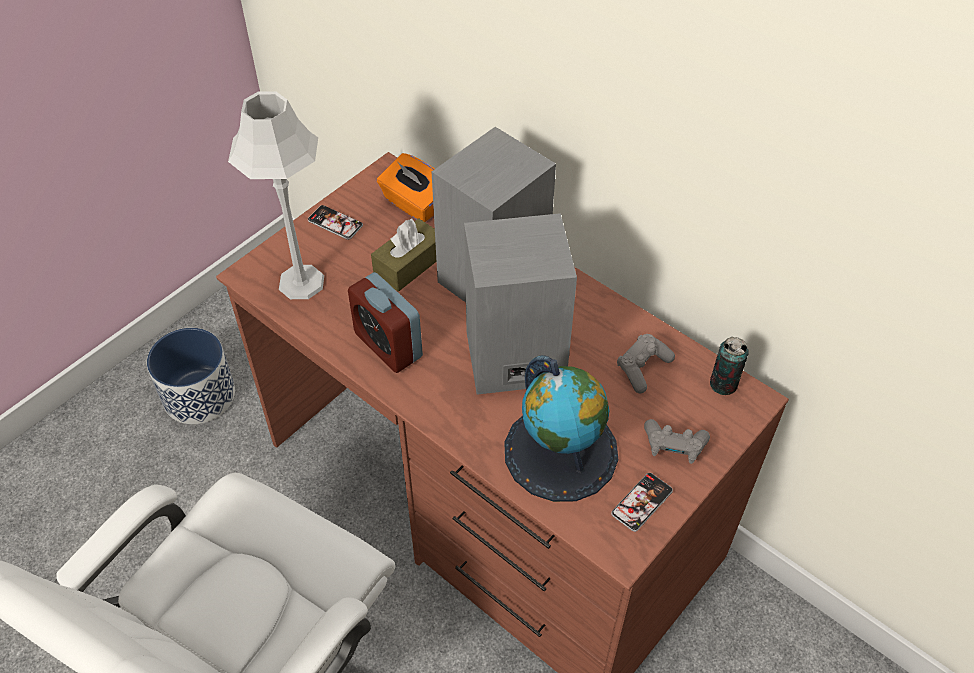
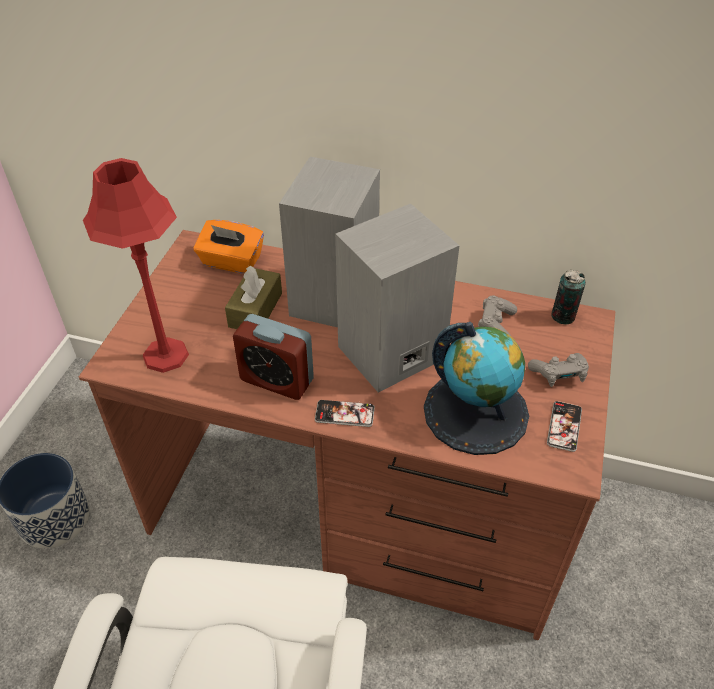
camera: 25 degrees left, 5 degrees down
(301, 282) = (165, 355): grey table lamp -> red table lamp
(335, 223) = (169, 298): phone -> phone (344, 414)

